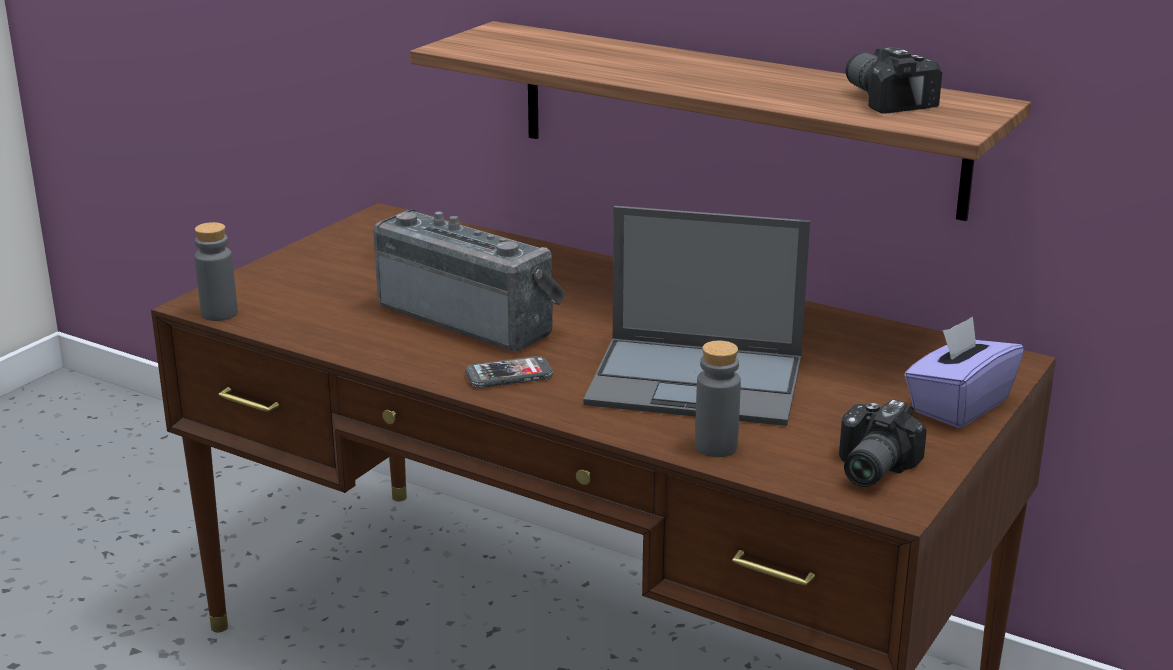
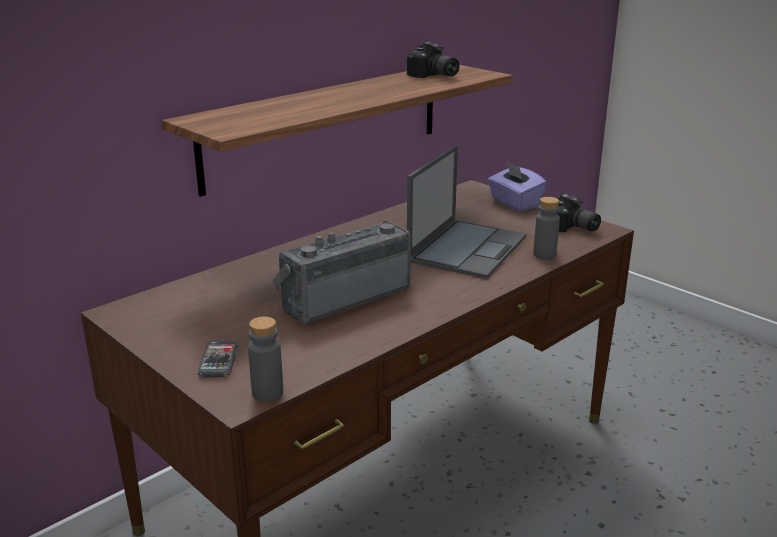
camera: 75 degrees left, 0 degrees up
(509, 375) = (438, 294): phone -> phone (218, 361)
(888, 99) = (433, 76): camera -> camera turned 120 degrees counterclockwise

